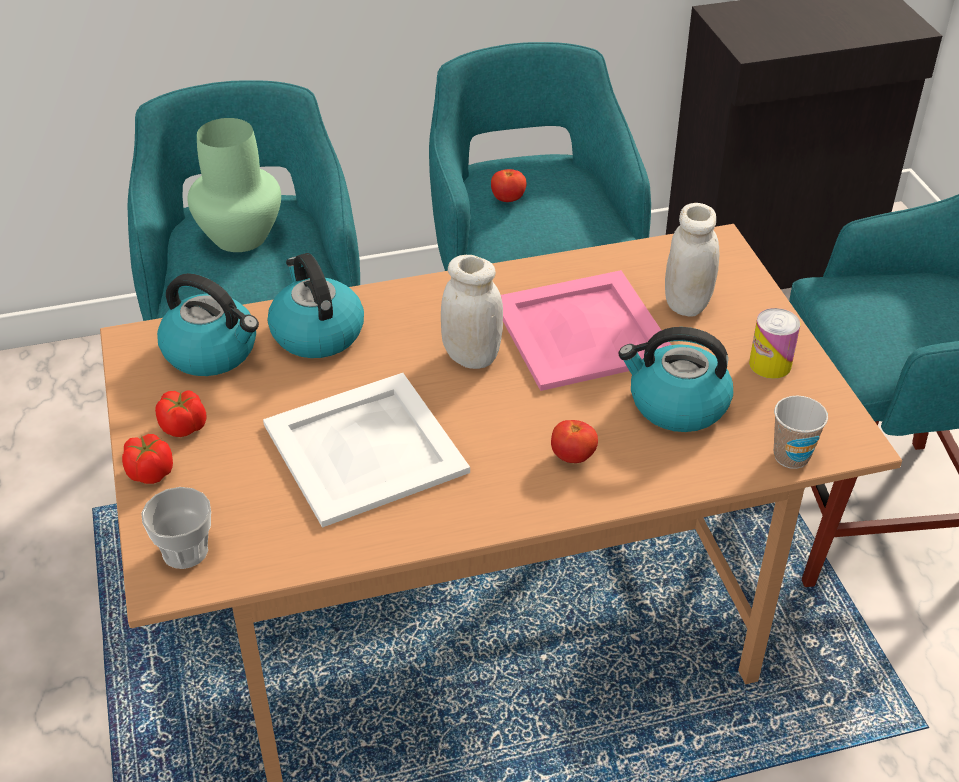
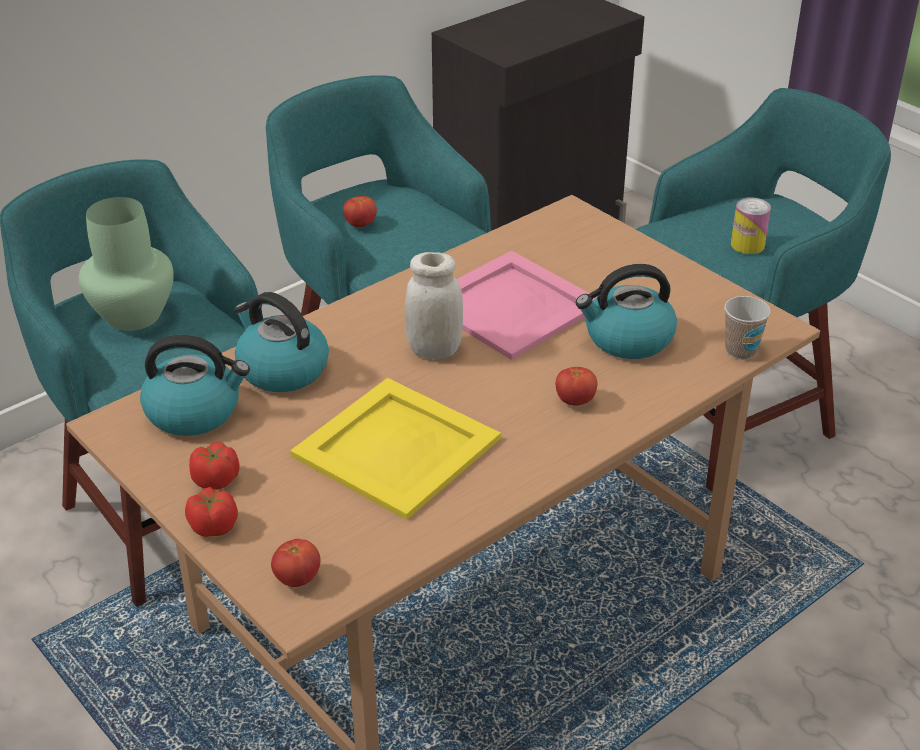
camera: 25 degrees left, 5 degrees down
(185, 551) = (297, 579): cup -> tomato
(364, 450) = (396, 448): white tray -> yellow tray
(687, 304) = (580, 263): white jar -> none
(770, 364) = (676, 290): can -> can (747, 245)

